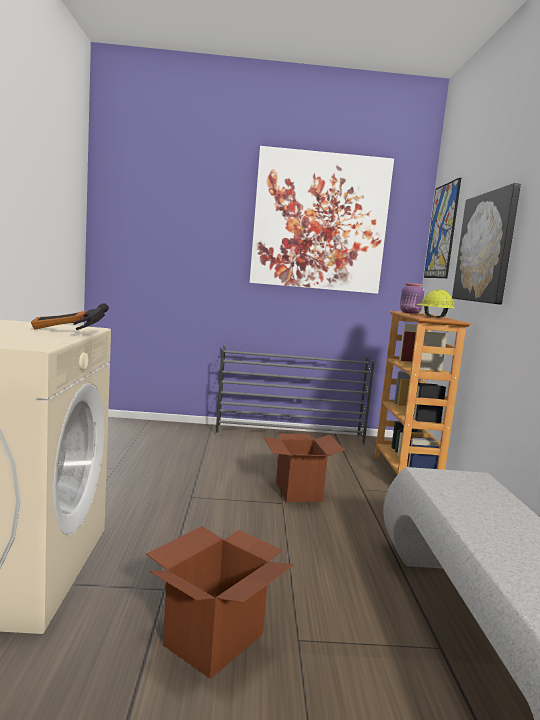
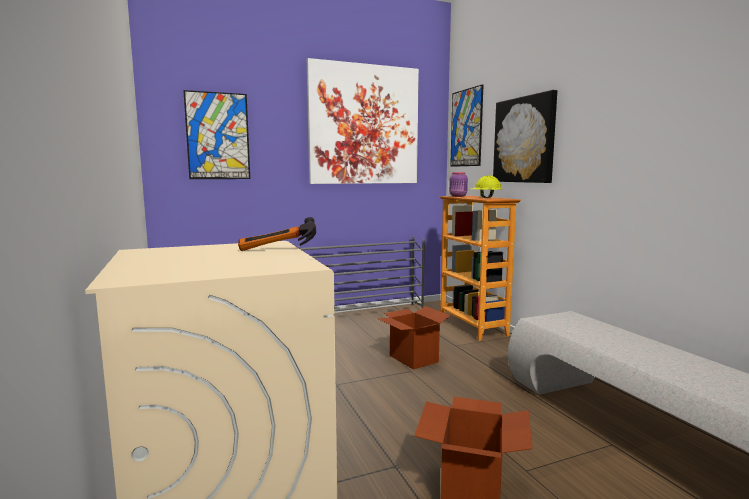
camera: 20 degrees left, 0 degrees up
(159, 225) = (218, 136): none -> picture

